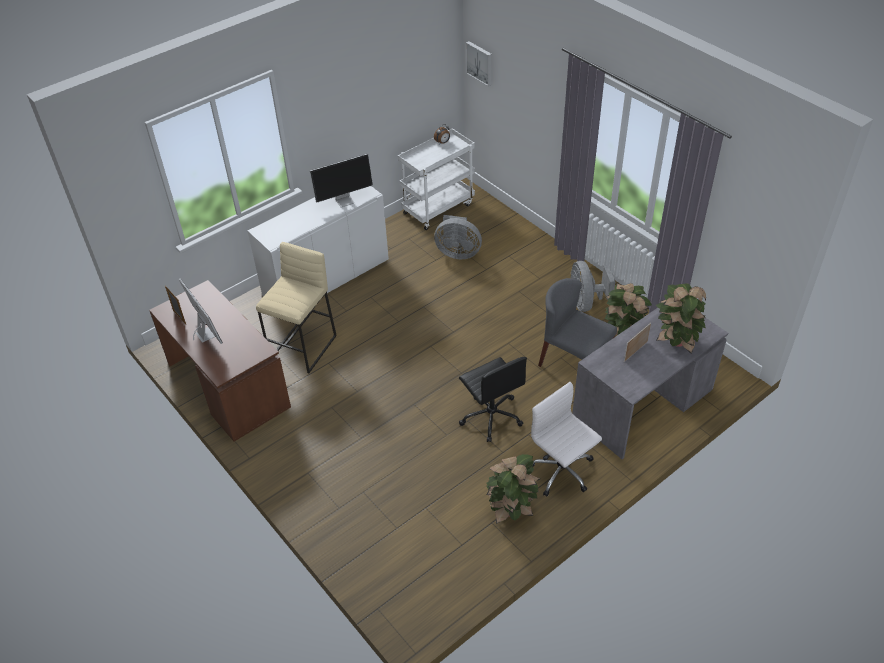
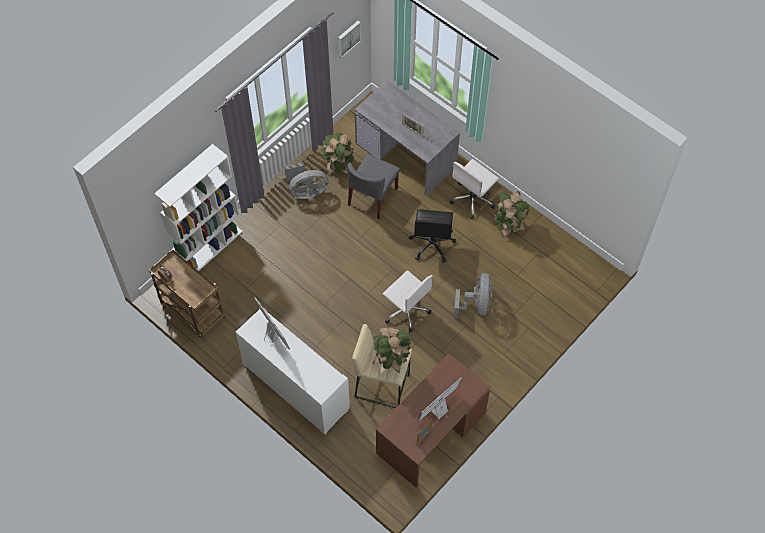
camera: 100 degrees left, 15 degrees up
(397, 379) = (406, 310): none -> white office chair
(438, 208) = (191, 310): white cart -> brown cart
(458, 252) = (253, 287): grey fan -> grey fan (476, 305)
(480, 63) = (135, 211): picture -> picture (348, 38)
(491, 416) = (432, 244): black office chair -> black office chair turned 135 degrees clockwise
(514, 222) = (209, 248): none -> white bookcase
(676, 341) = (399, 108): potted plant -> potted plant (391, 360)

